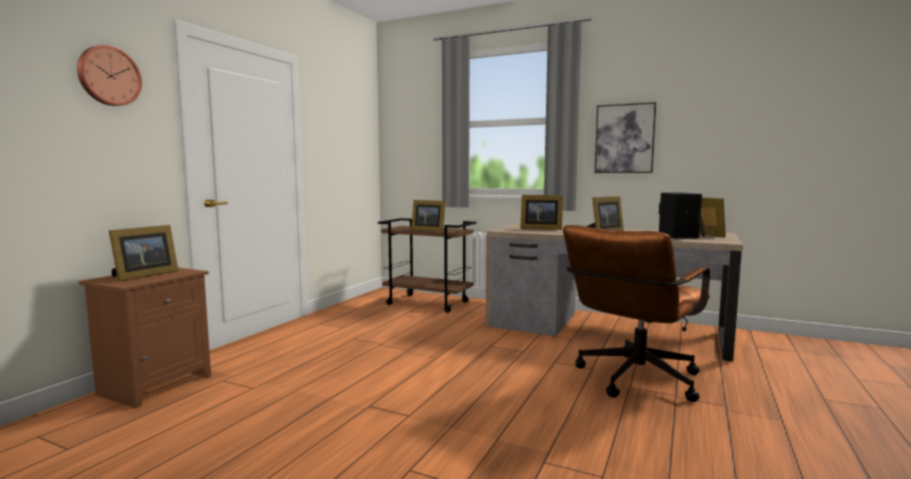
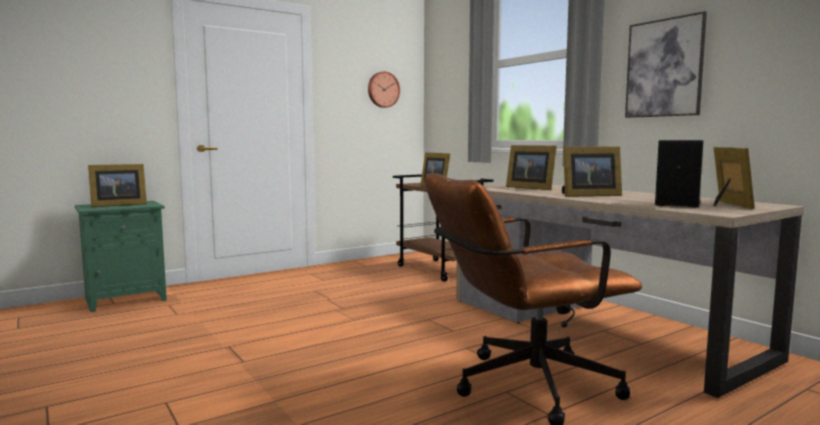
camera: 30 degrees right, 0 degrees up
(108, 76) = (107, 39): wall clock -> wall clock (383, 89)
(156, 384) = (127, 299): brown nightstand -> green nightstand

